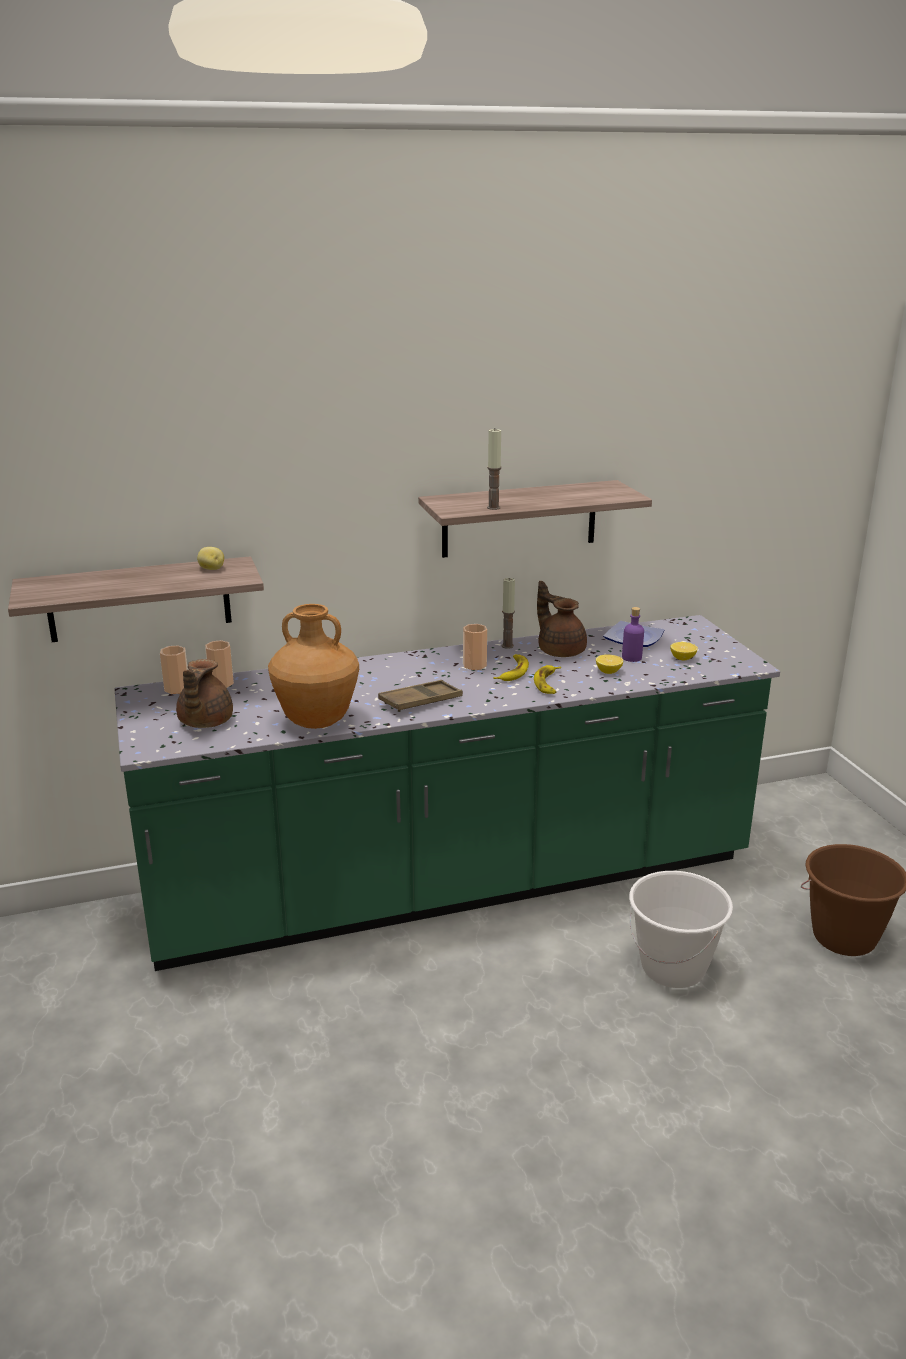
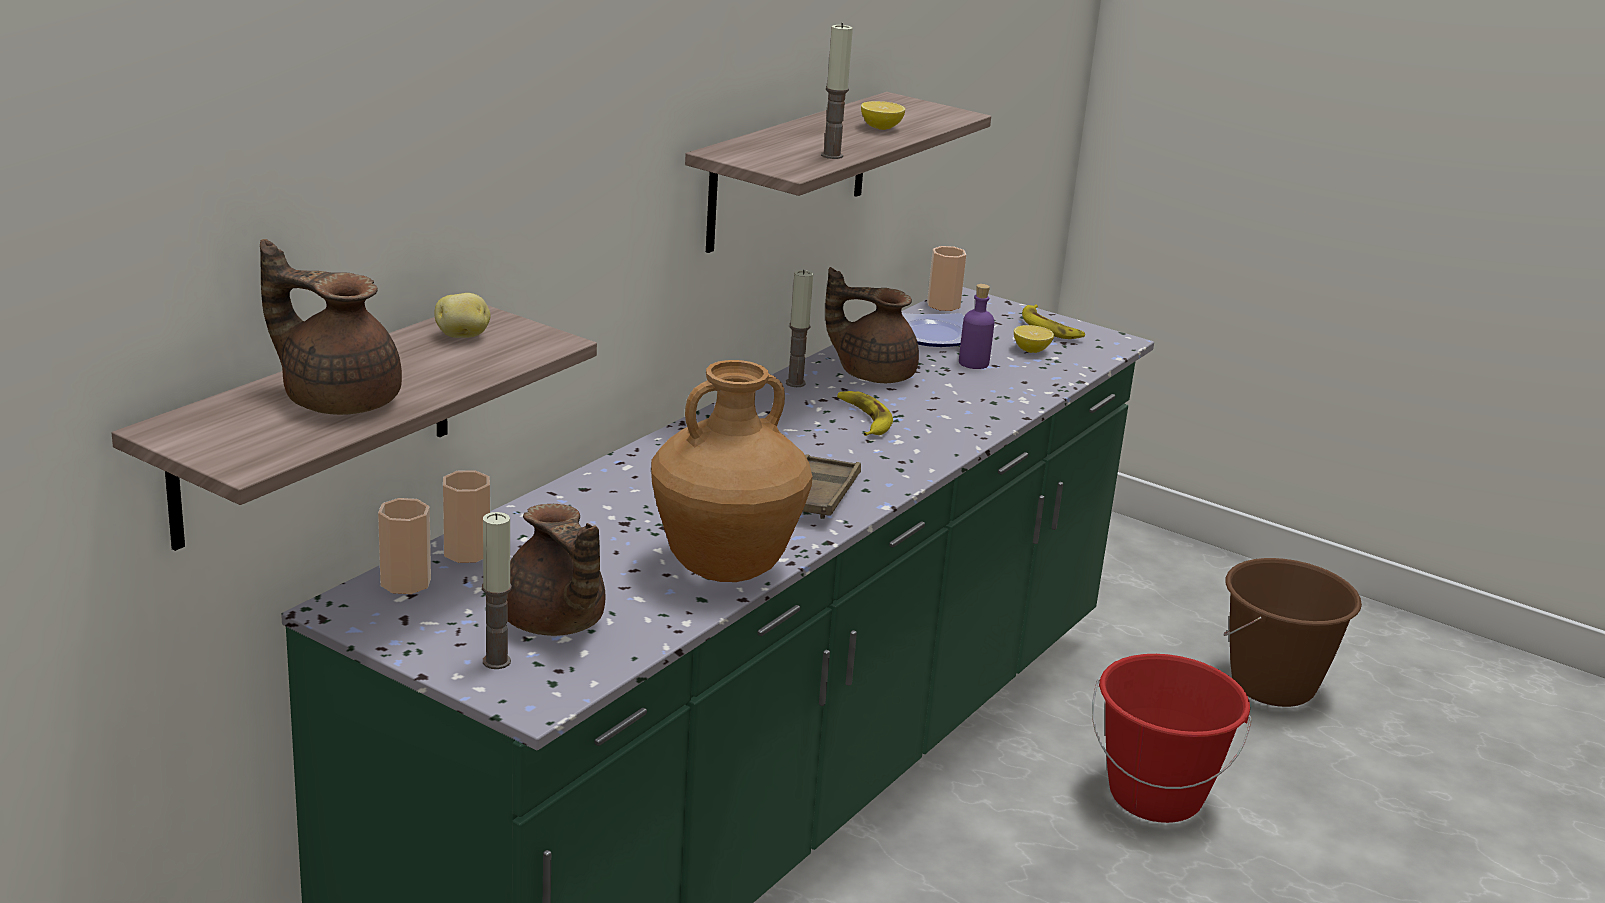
camera: 40 degrees left, 0 degrees up
(110, 584) = (338, 399): none -> brown teapot
(156, 730) = (496, 661): none -> candle
(474, 665) = (799, 422): cup -> cup (943, 305)
(548, 683) = (935, 425): banana -> banana (1050, 328)
(608, 671) = (978, 389): lemon -> lemon (881, 127)
(673, 968) = (1155, 796): white bucket -> red bucket

